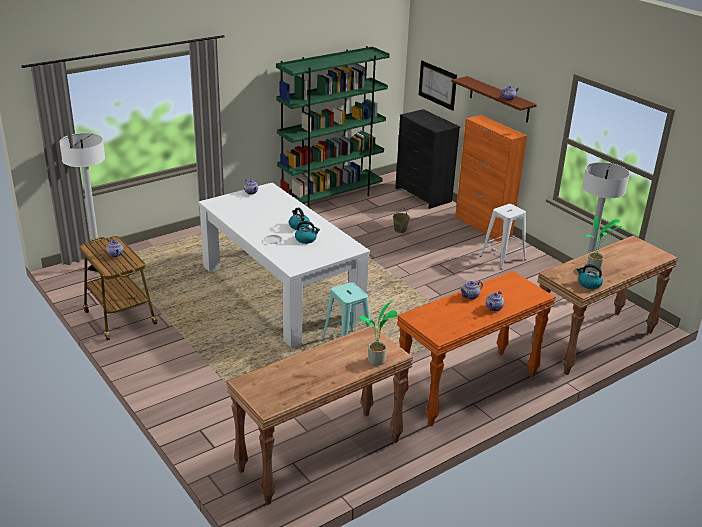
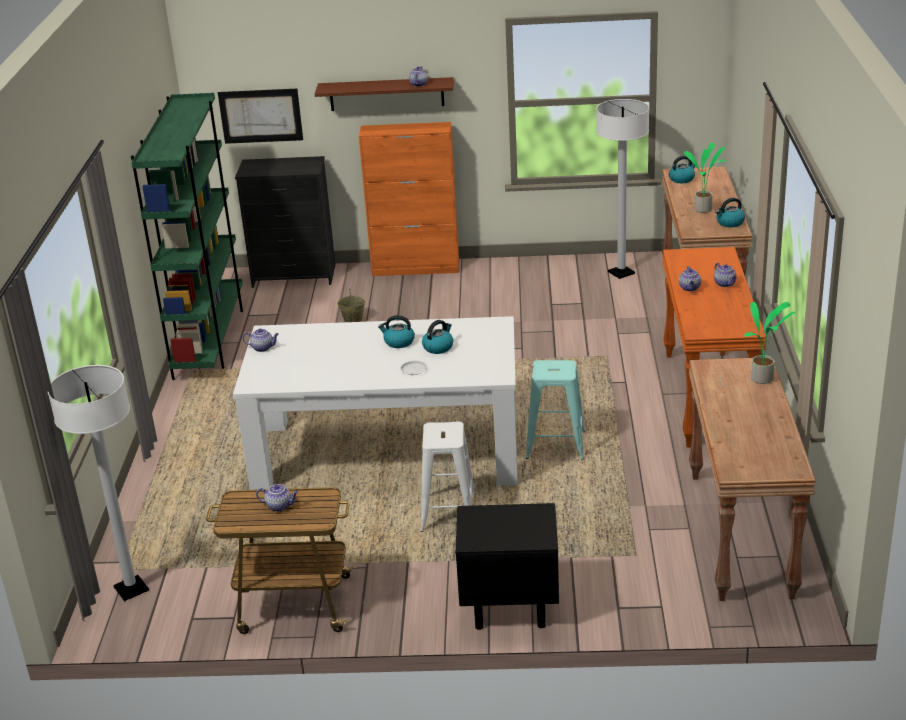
camera: 50 degrees left, 0 degrees up
(169, 388) = (508, 607): none -> black nightstand
(502, 258) = (495, 283): white stool -> white stool (448, 513)
(628, 247) = (682, 179): none -> kettle

